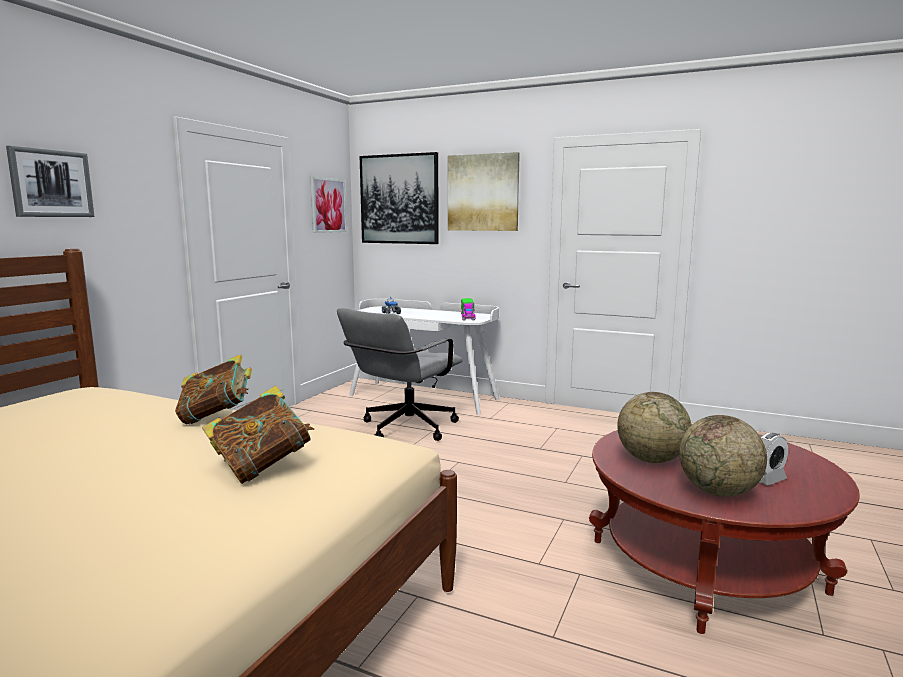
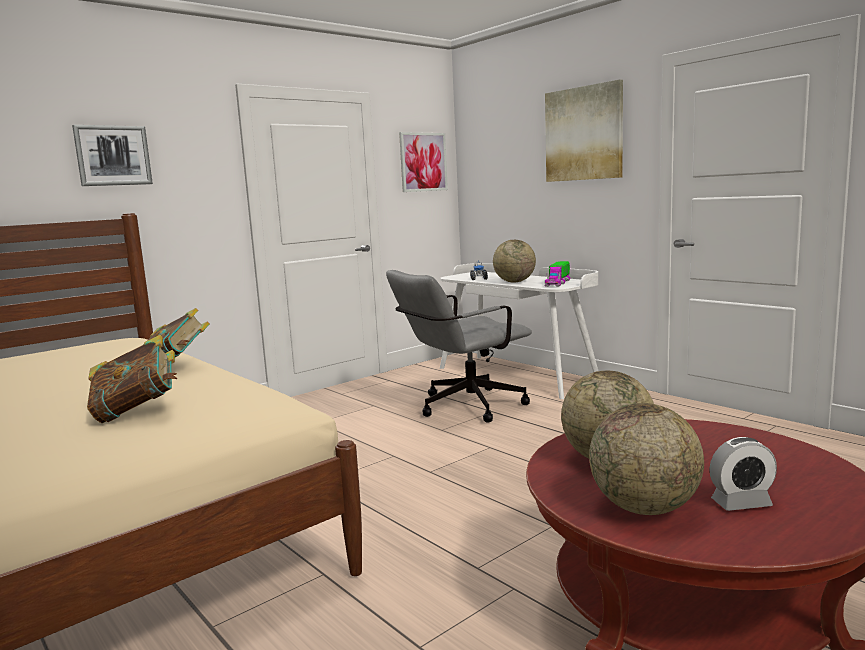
camera: 25 degrees right, 0 degrees up
(399, 199) = (499, 150): picture -> none
(428, 316) = (514, 282): none -> globe

